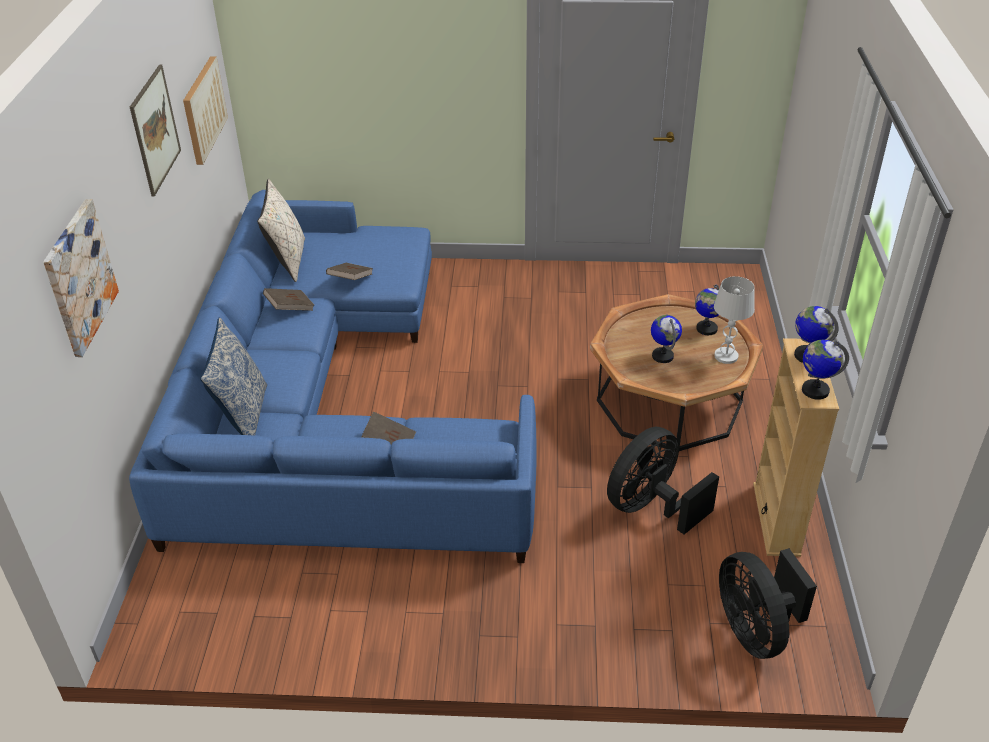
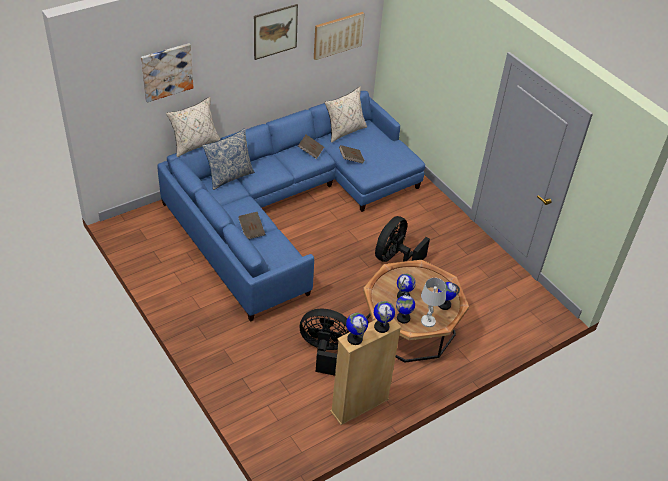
camera: 50 degrees right, 5 degrees up
(160, 401) = (195, 145): none -> beige pillow
(703, 375) = (403, 318): none -> globe
(755, 630) = (276, 424): black fan -> black fan (395, 257)

